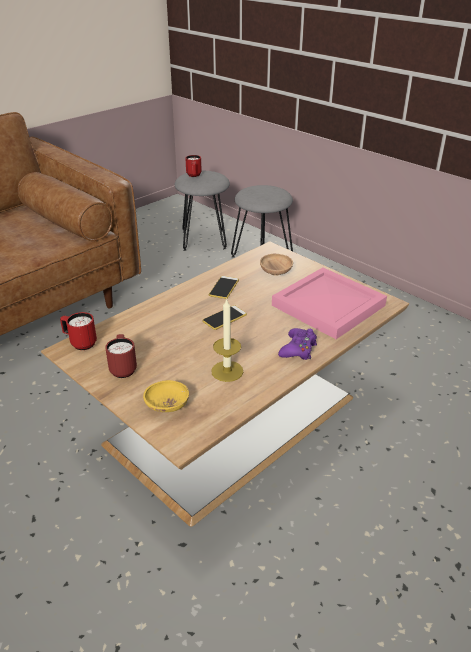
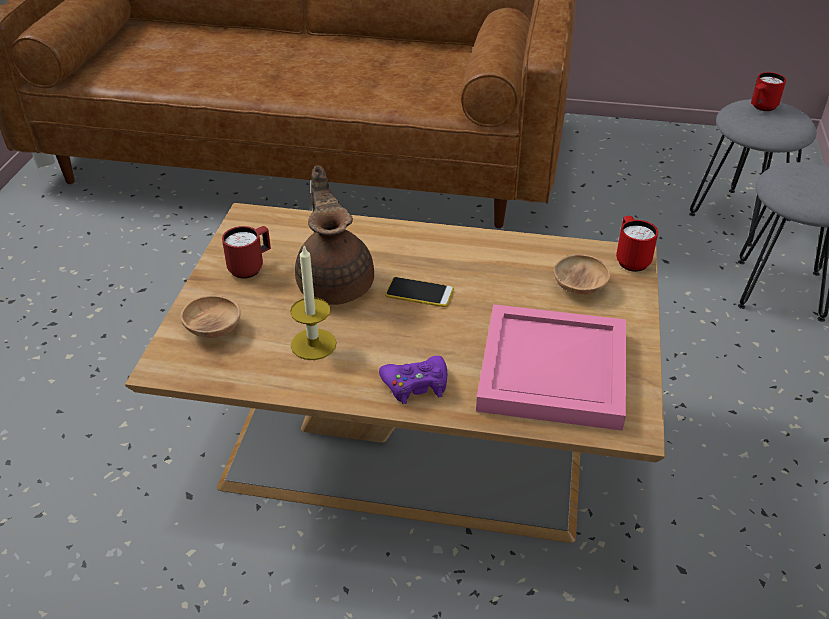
camera: 55 degrees right, 5 degrees up
(80, 343) = (267, 218): red mug -> red mug (630, 259)
(167, 406) = (213, 329): yellow bowl -> brown bowl
(181, 342) = (336, 283): none -> brown teapot
(224, 288) = (486, 261): phone -> none

